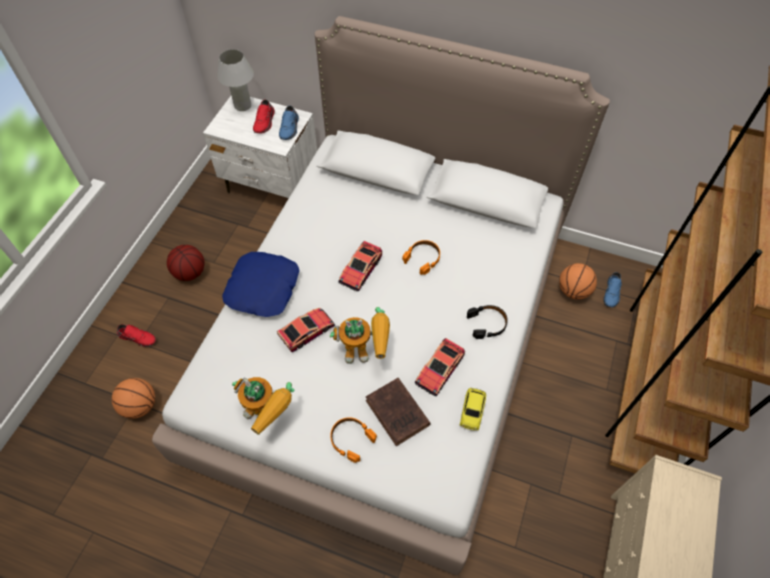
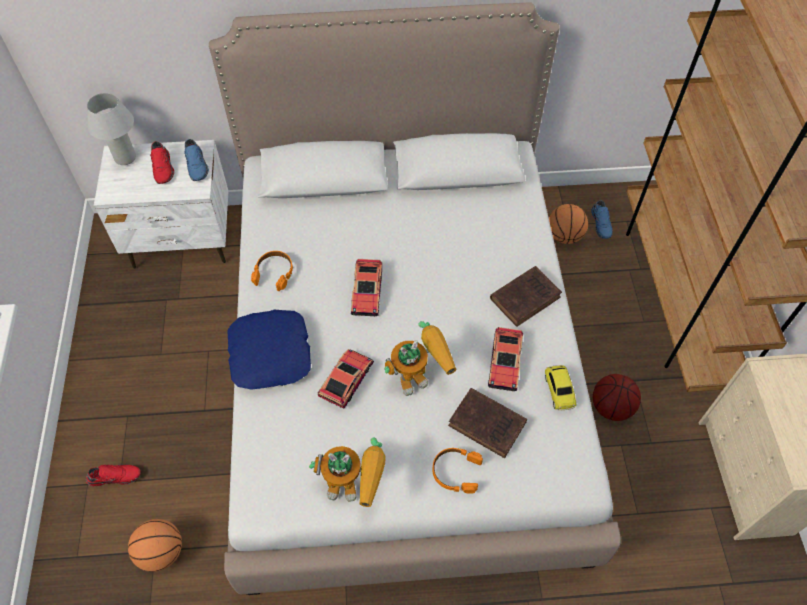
camera: 25 degrees left, 0 degrees up
(190, 272) = (138, 376): basketball -> basketball (611, 406)
(423, 258) = (425, 255): orange headphones -> orange headphones (274, 273)
(487, 324) = (526, 297): black headphones -> brown book

